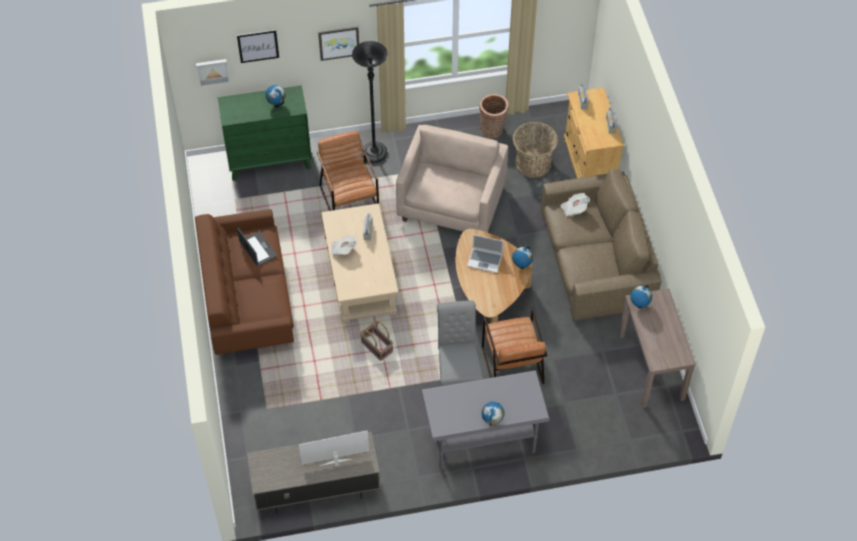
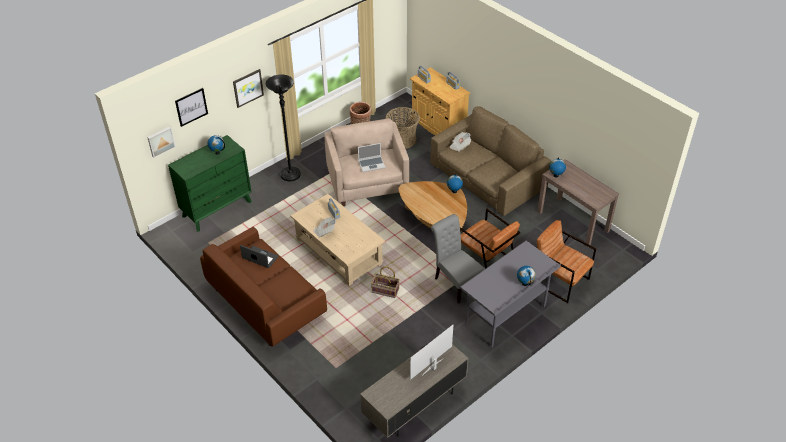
camera: 30 degrees left, 10 degrees down
(349, 198) = (293, 208): brown armchair -> brown armchair (559, 280)
(485, 260) = (427, 198): laptop -> laptop (372, 164)

